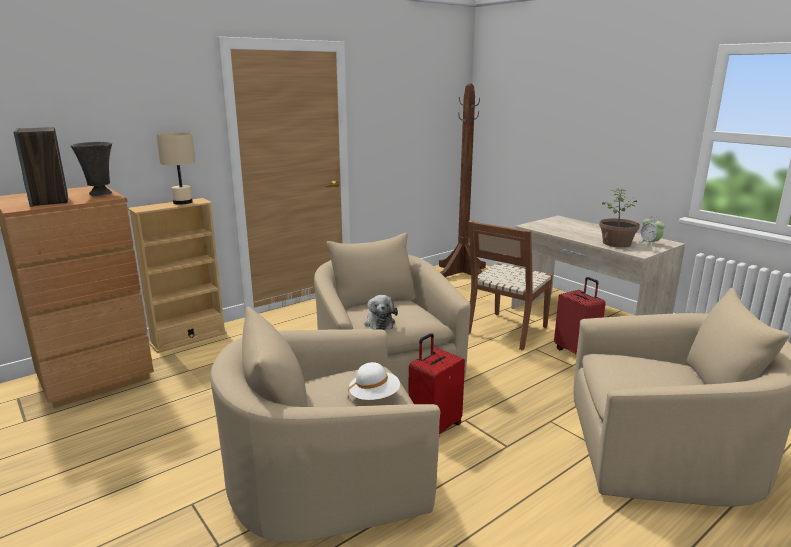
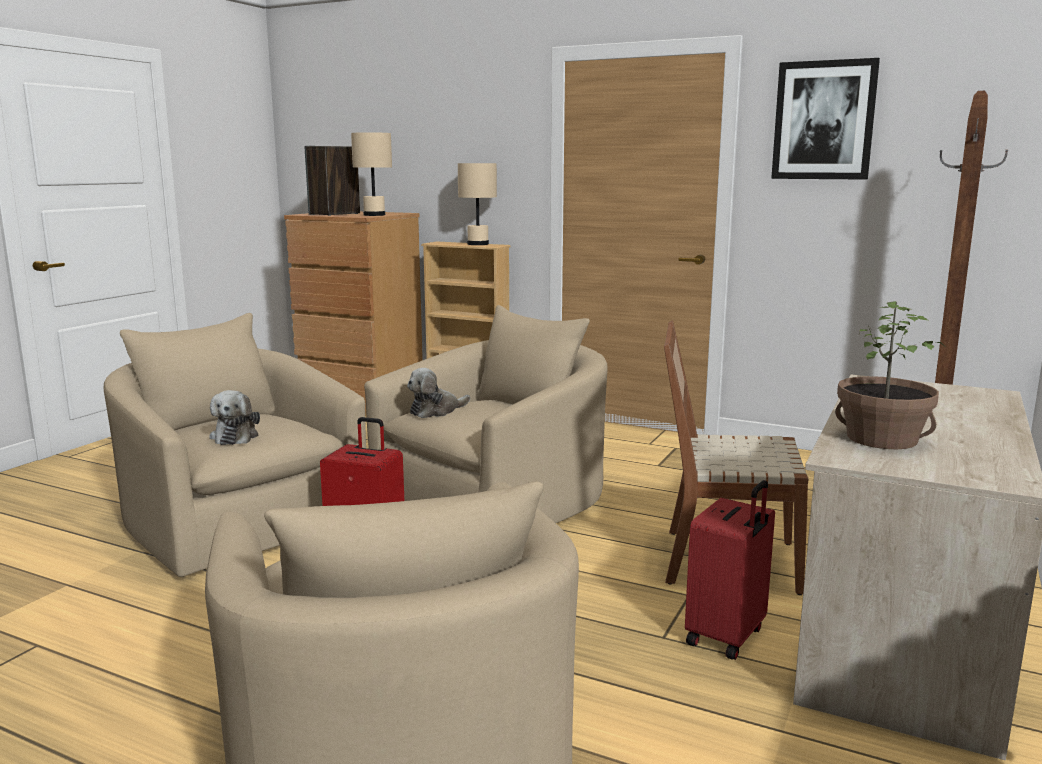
camera: 65 degrees right, 5 degrees down
(100, 194) = (373, 215): grey vase -> beige table lamp
(374, 396) = (235, 436): white hat -> plush toy
(386, 95) = (824, 120): none -> picture
(650, 243) = (954, 464): alarm clock -> none

